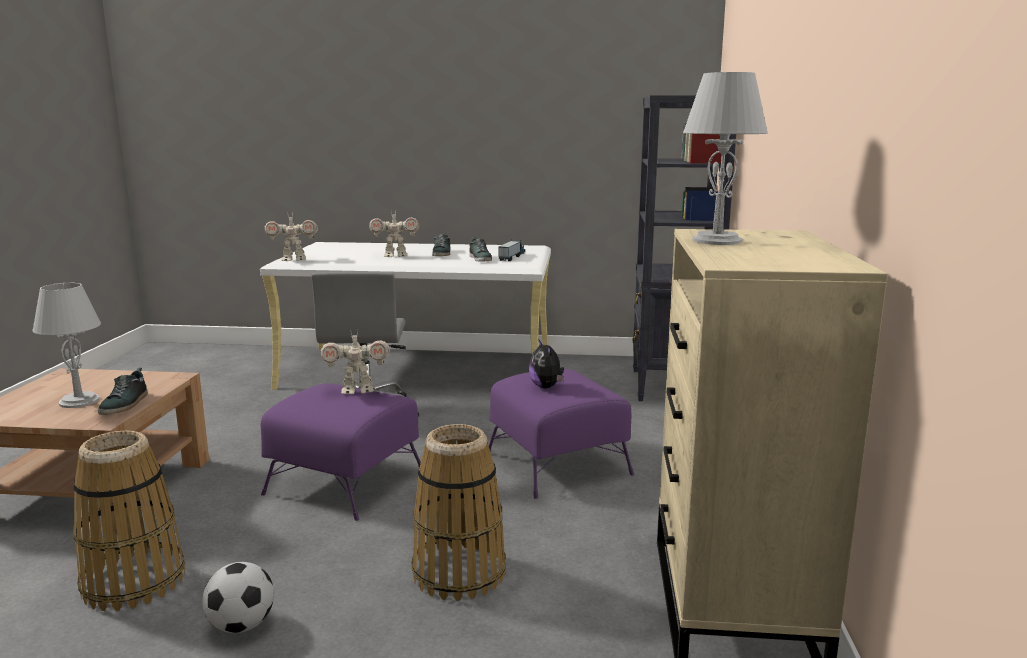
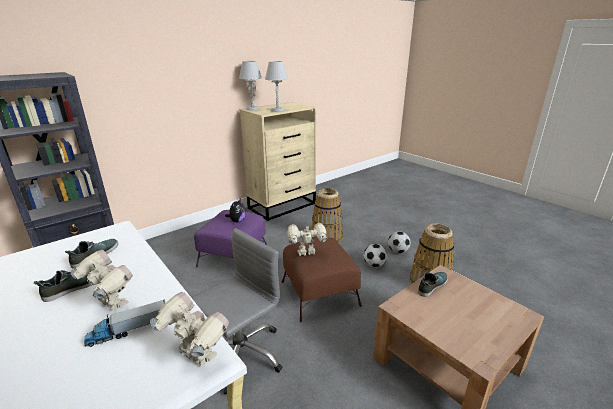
camera: 135 degrees left, 10 degrees up
(79, 401) = (460, 303): grey table lamp -> grey table lamp (252, 109)
(284, 563) = (374, 265): none -> football
(346, 482) = (319, 293): purple ottoman -> brown ottoman
(357, 391) = (307, 254): toy robot -> toy robot turned 45 degrees counterclockwise
(512, 257) = (74, 247): toy truck -> toy truck (129, 330)

